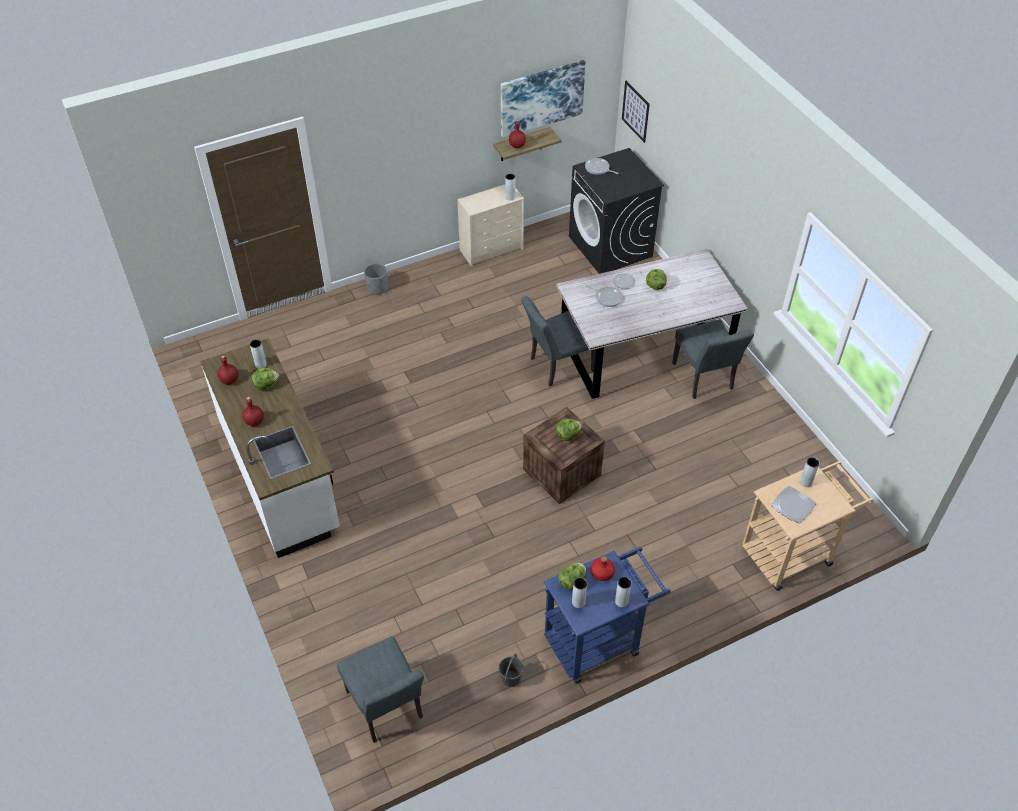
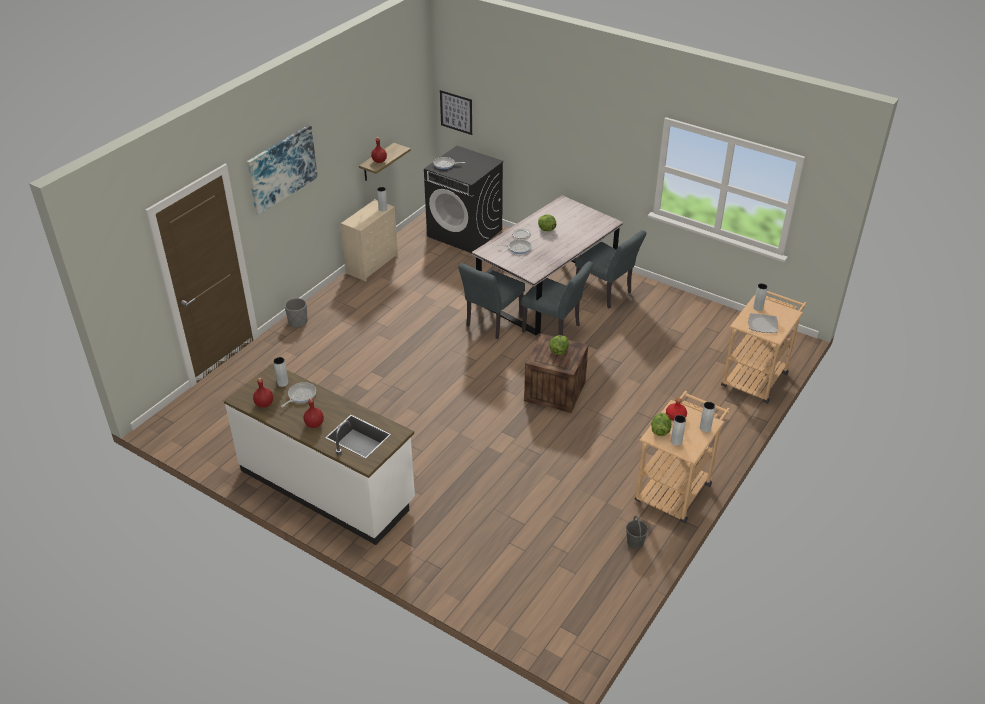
camera: 30 degrees left, 10 degrees down
(266, 385) = (300, 395): lettuce -> frying pan
(387, 709) = (559, 608): grey chair -> grey chair (555, 330)
(541, 98) = (386, 116): picture -> picture (282, 169)
(599, 640) = (676, 488): blue cart -> beige cart

